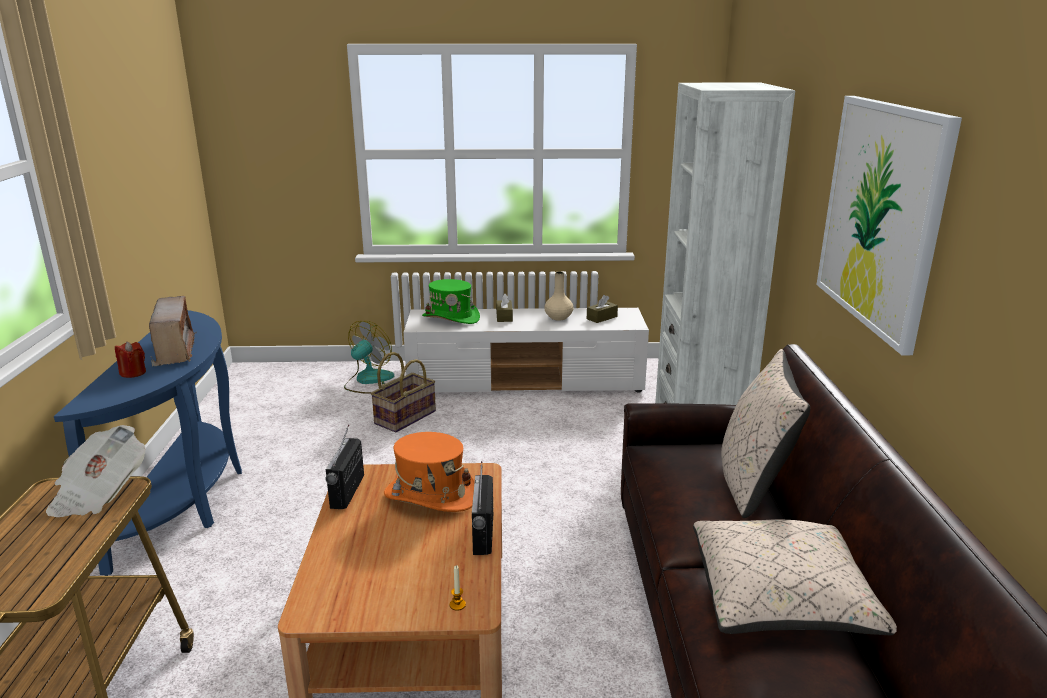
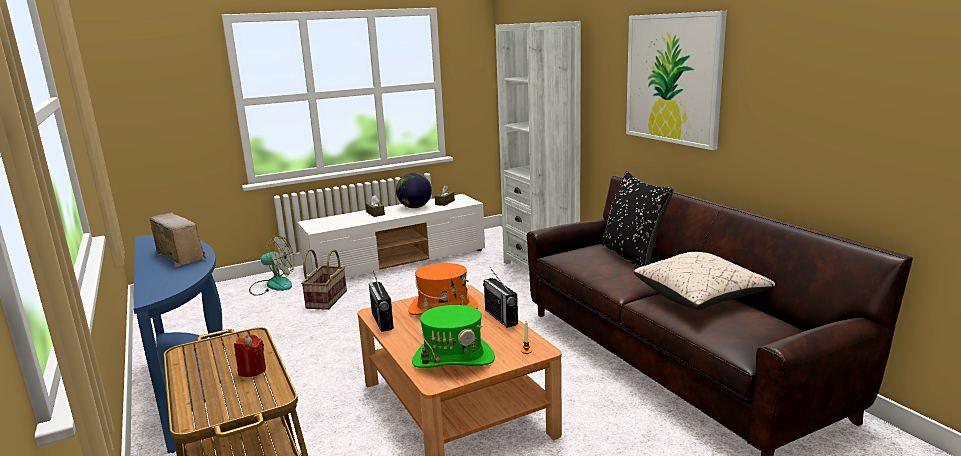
camera: 25 degrees left, 5 degrees down
(99, 494) = (233, 344): newspaper -> none
(133, 373) = (164, 274): red candle -> red candle (252, 370)
(368, 381) = (272, 285): fan -> fan turned 90 degrees clockwise
(451, 318) = (336, 220): green hat -> green hat (453, 359)
(558, 317) = (414, 207): beige vase -> globe
(753, 483) = (632, 255): beige pillow -> black pillow

